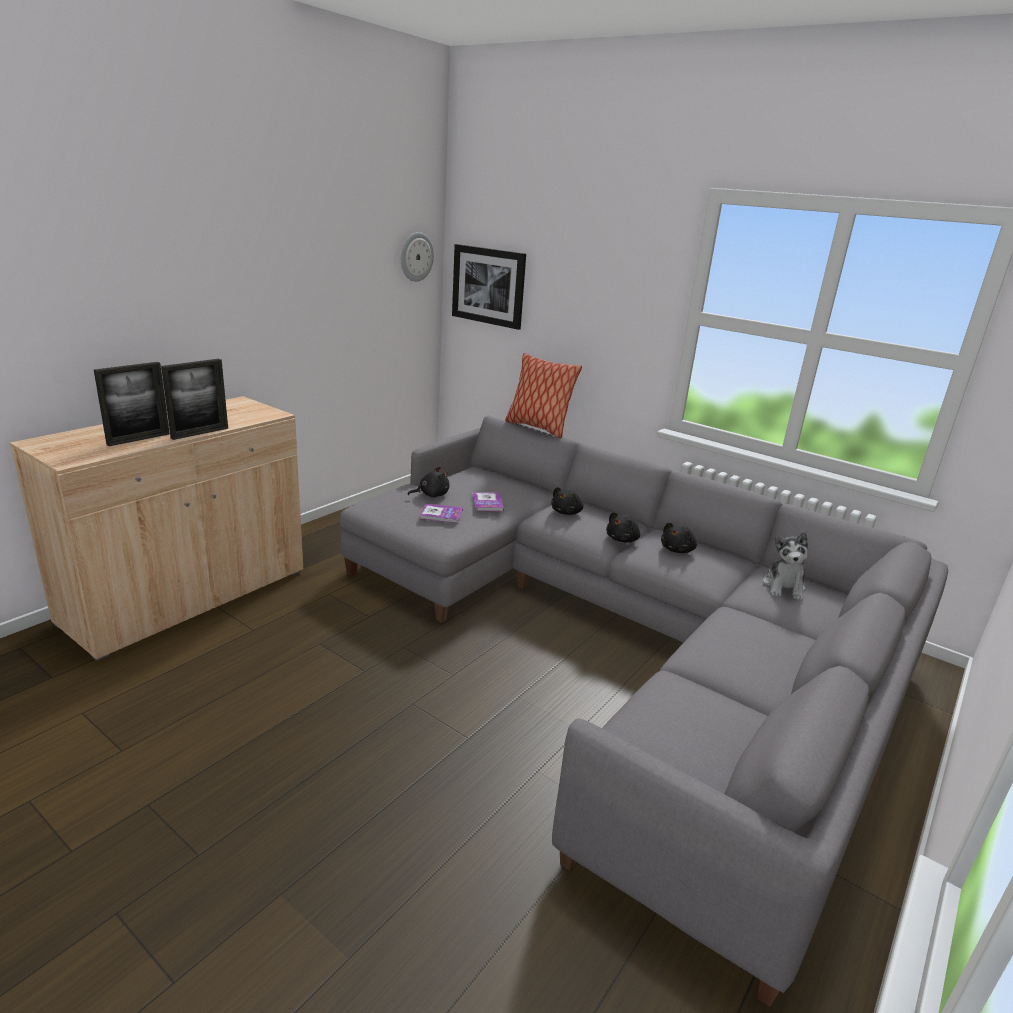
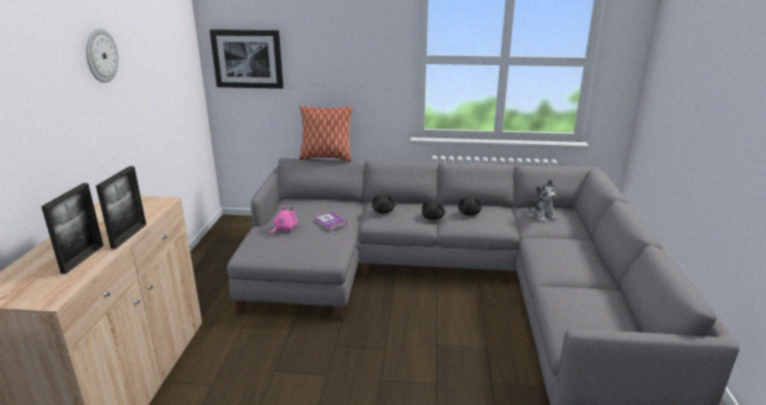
camera: 30 degrees left, 0 degrees up
(416, 257) = (184, 44): wall clock -> wall clock (100, 55)
(431, 495) = (284, 229): black plush toy -> pink plush toy
(441, 514) = (309, 241): book -> none

